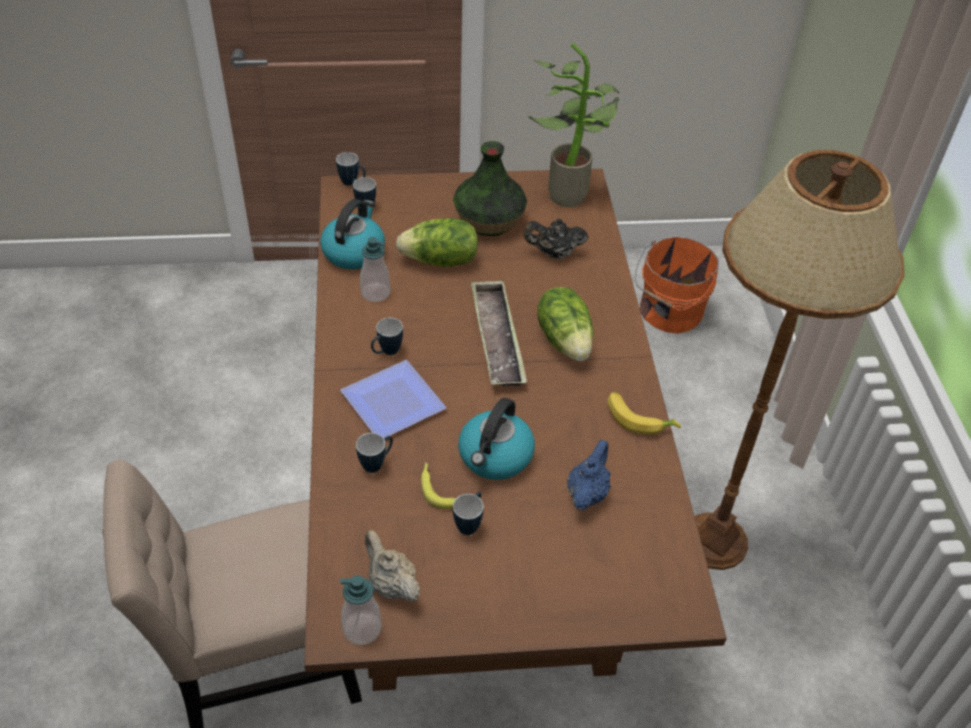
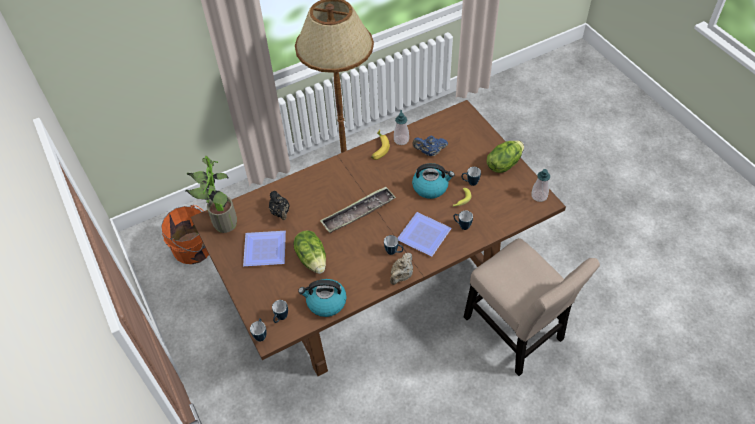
camera: 110 degrees left, 5 degrees up
(375, 293) = (354, 276): soap dispenser -> soap dispenser (401, 140)
(391, 584) = (514, 195): beige teapot -> beige teapot (401, 276)
(488, 221) = (266, 251): vase -> plate
(565, 340) = (344, 187): lettuce -> lettuce (503, 164)

